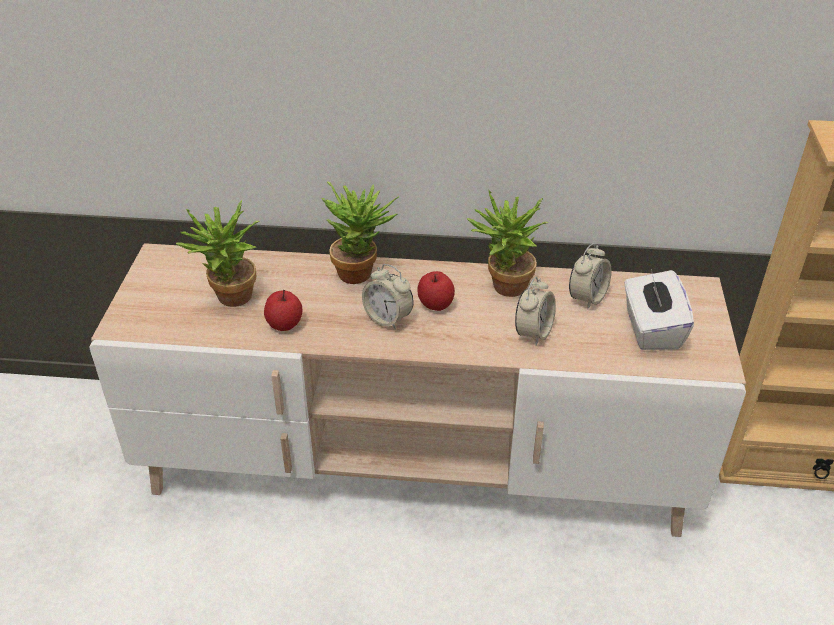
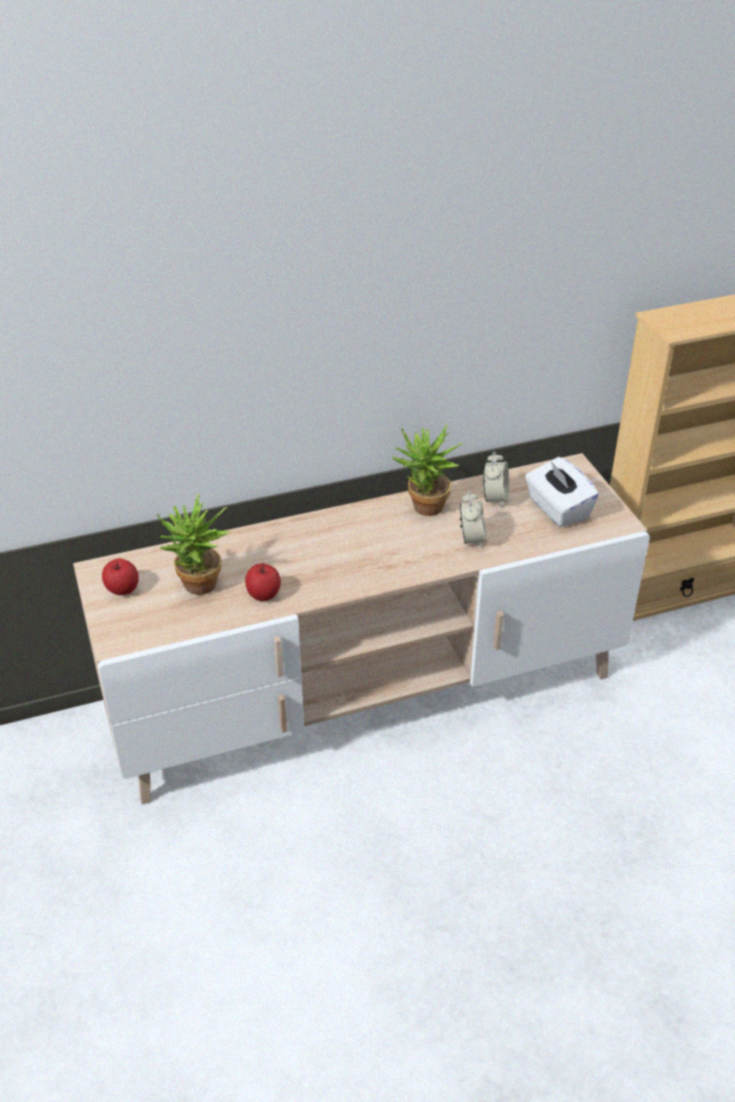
camera: 25 degrees left, 0 degrees up
(362, 273) = (297, 531): potted plant -> none
(388, 318) = (348, 563): alarm clock -> none
(435, 304) = (379, 539): apple -> apple (122, 589)

